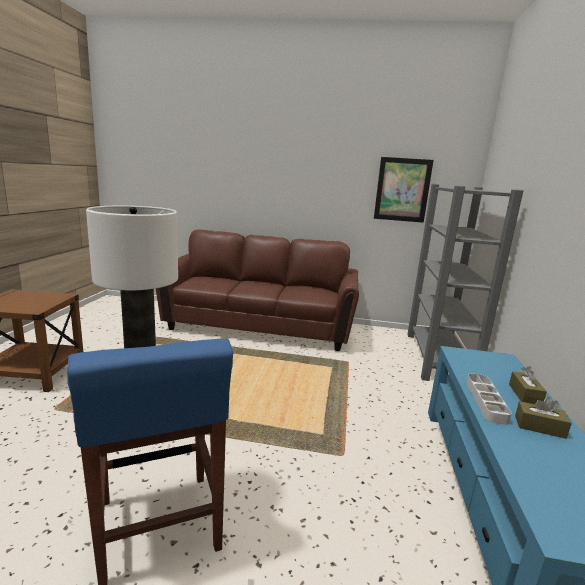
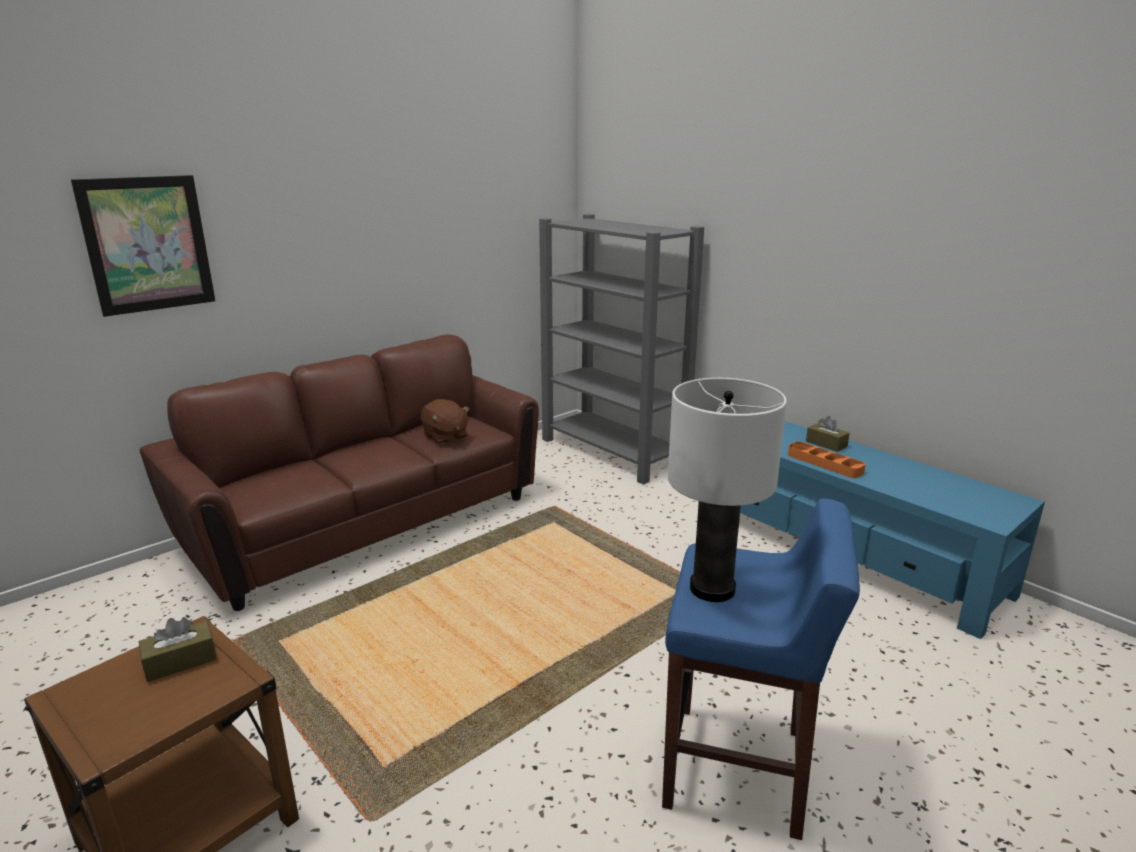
camera: 50 degrees left, 5 degrees up
(300, 292) = (445, 436): none -> brown plush toy
(402, 190) = (494, 231): picture -> picture (147, 244)
(485, 401) = (824, 463): grey tray -> orange tray
(539, 427) = (875, 464): brown tissue box -> brown tissue box (180, 661)

